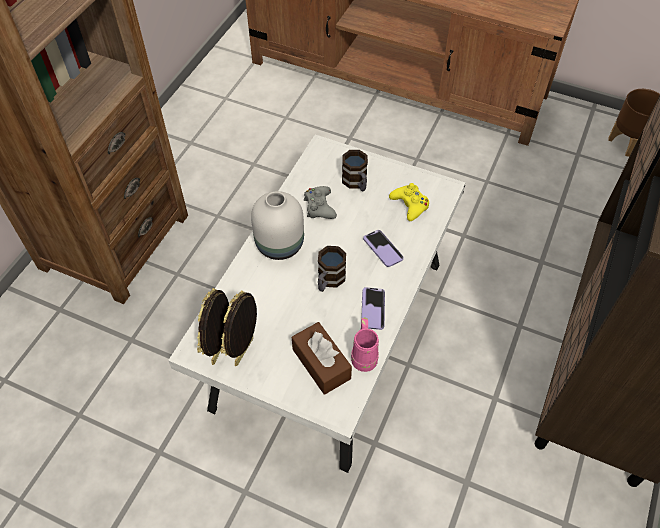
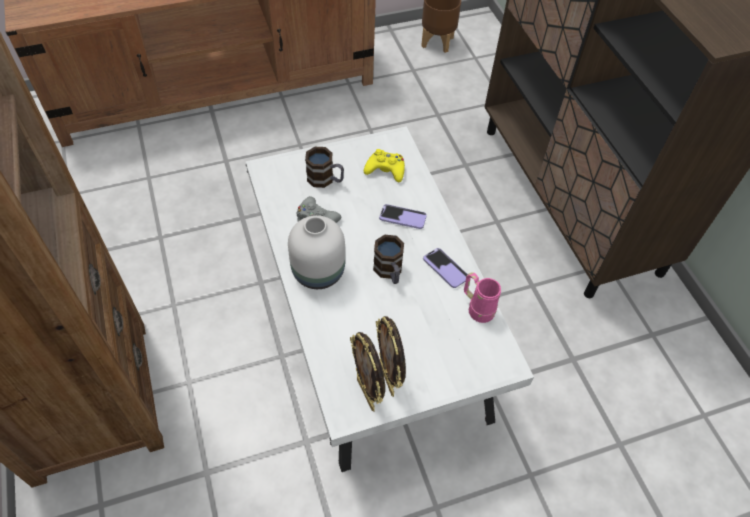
camera: 45 degrees left, 0 degrees up
(321, 364) = (455, 340): brown tissue box -> none

